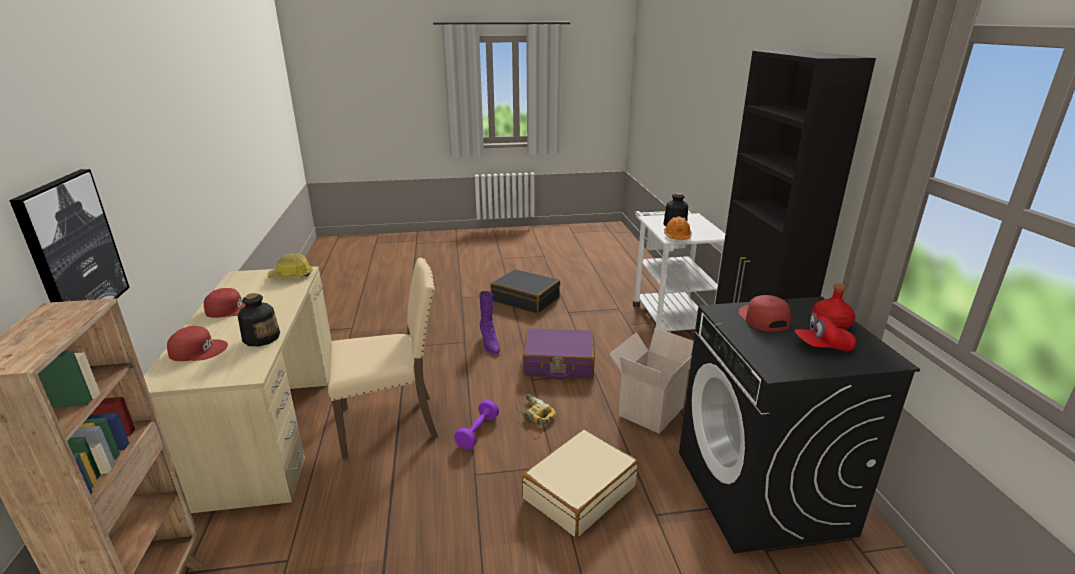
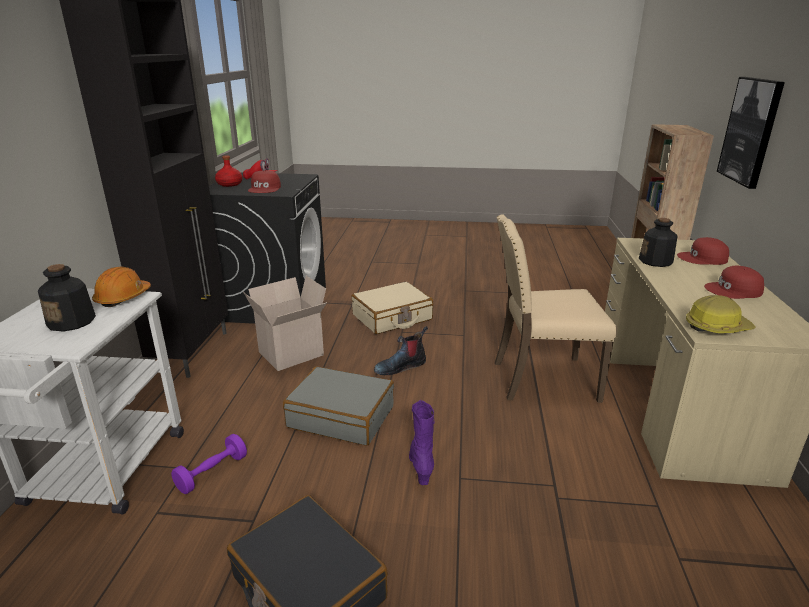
camera: 165 degrees left, 0 degrees up
(477, 432) = (457, 360): purple dumbbell -> purple dumbbell (212, 473)
(533, 414) = (400, 366): power drill -> boot
(559, 363) = (341, 416): purple suitcase -> grey suitcase

